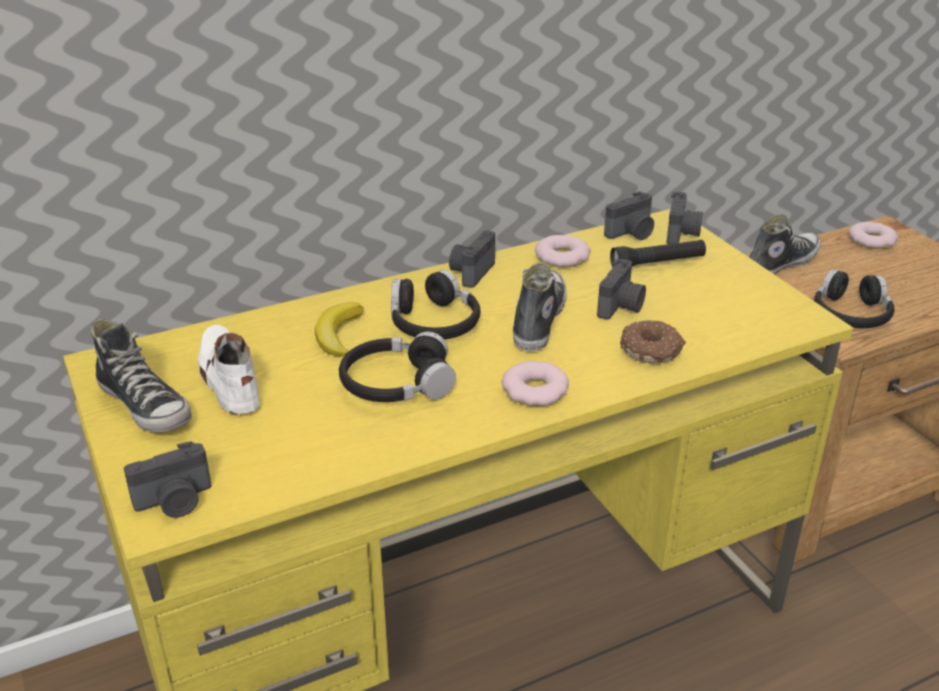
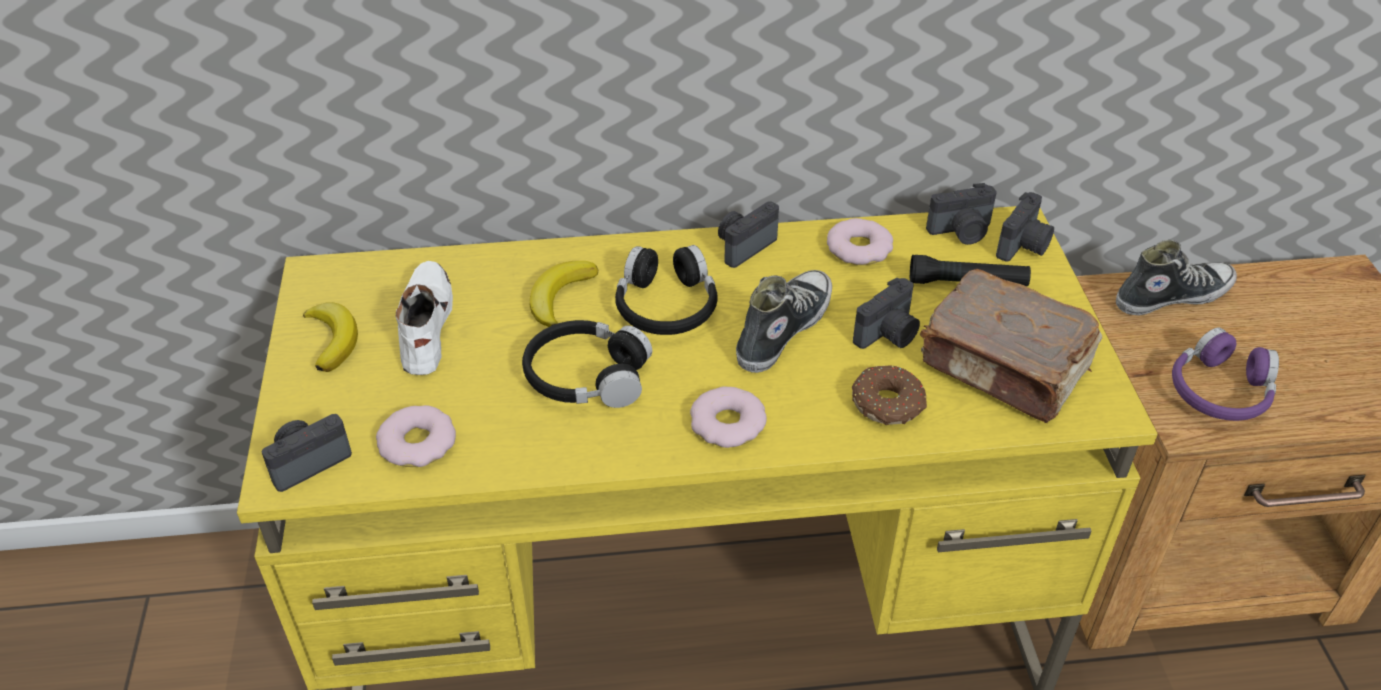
camera: 20 degrees right, 10 degrees up
(146, 406) = (332, 339): shoe -> banana
(175, 502) = (307, 461): camera -> camera turned 150 degrees clockwise
(721, 309) = (1005, 367): none -> brown book
(850, 314) = (1220, 391): black headphones -> purple headphones
(872, 240) = (1317, 288): donut -> donut (418, 442)

